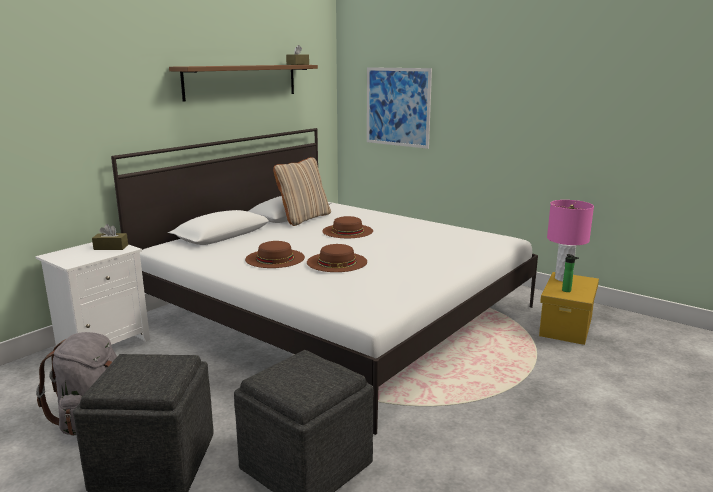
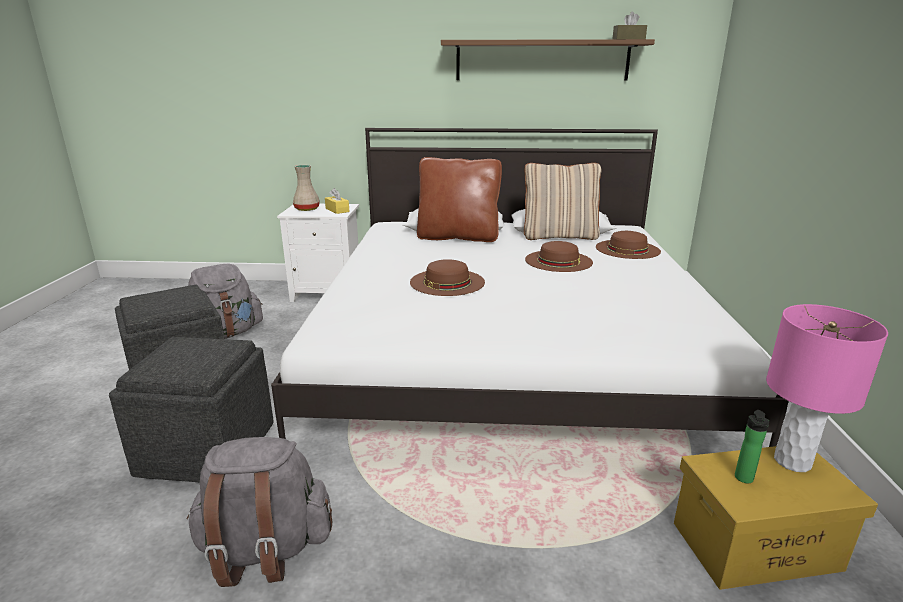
camera: 55 degrees right, 5 degrees up
(75, 256) = (306, 209): none -> beige vase
(111, 247) = (337, 210): brown tissue box -> yellow tissue box
(247, 239) = (458, 237): none -> brown pillow
(275, 258) = (421, 259): brown hat -> brown hat (627, 249)
(398, 107) = (762, 106): picture -> none
(459, 461) = (265, 549): none -> grey backpack

